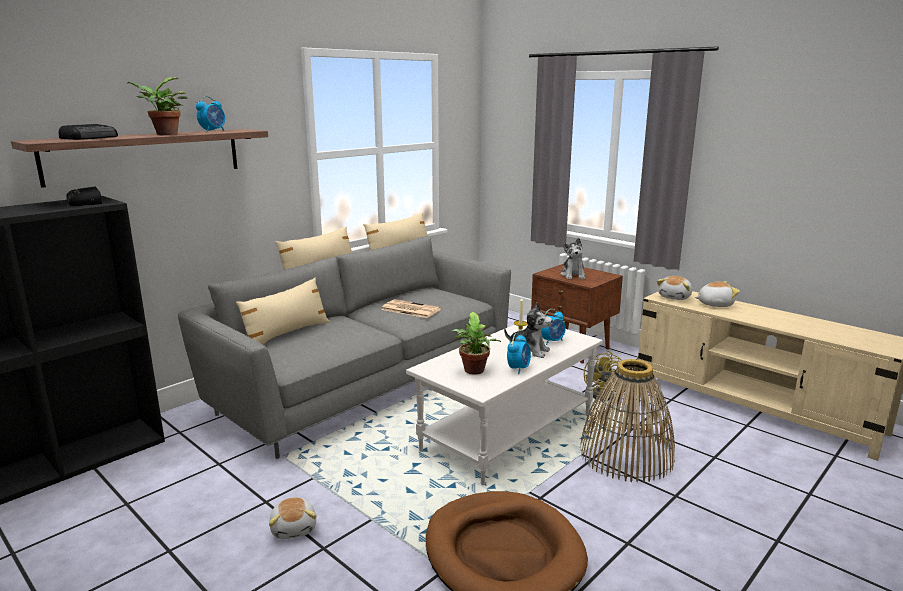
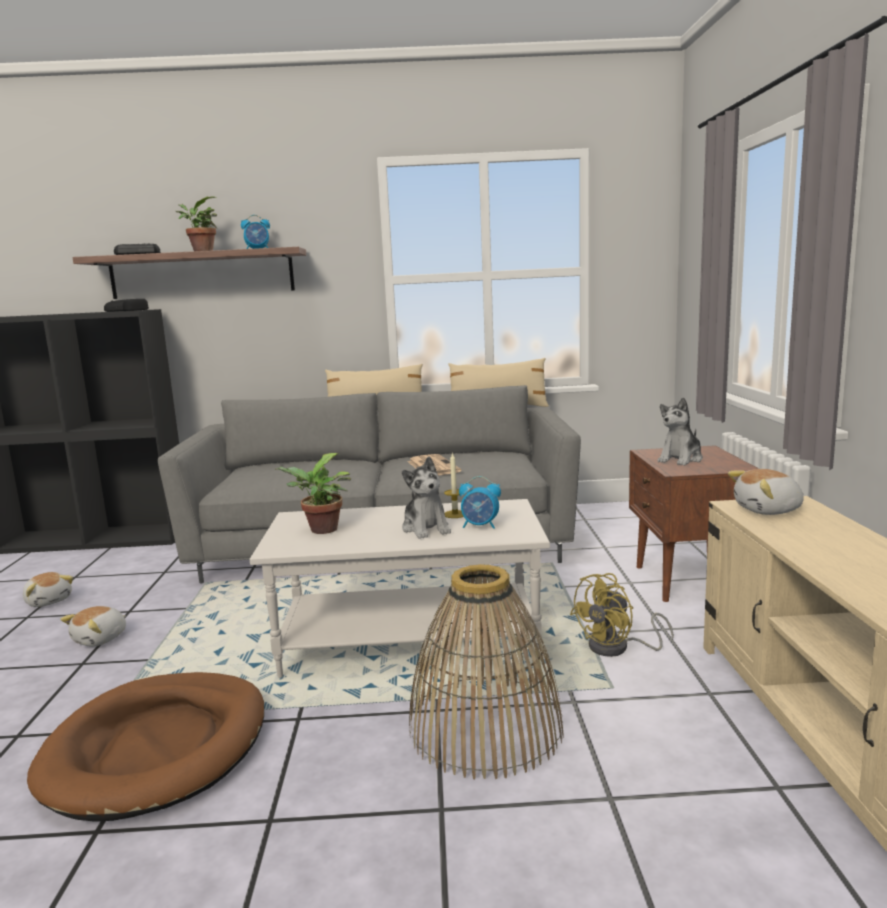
camera: 45 degrees right, 5 degrees down
(286, 334) = (285, 465): beige pillow -> none
(518, 368) = (366, 541): alarm clock -> none
(714, 304) = (818, 533): plush toy -> plush toy (49, 601)

